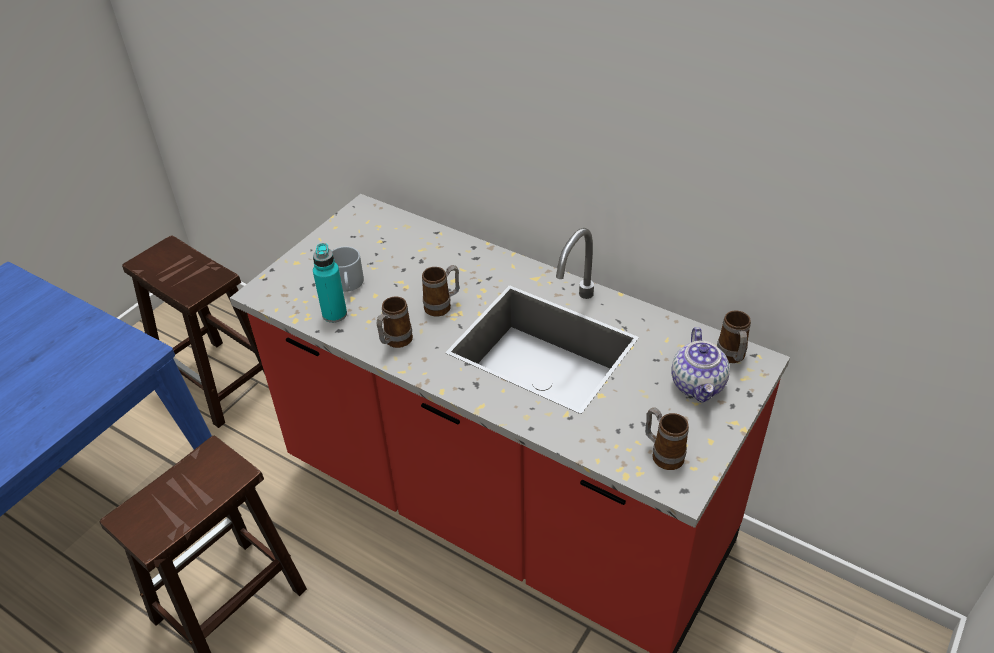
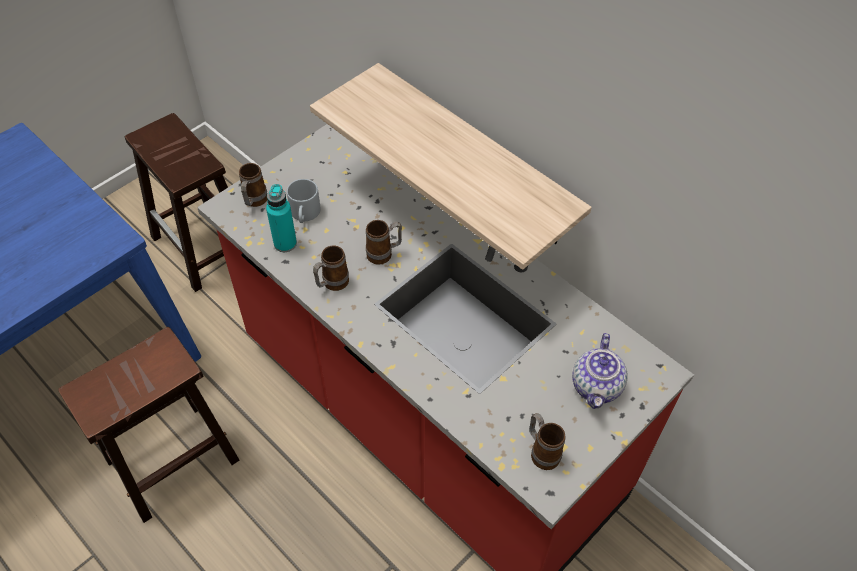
camera: 10 degrees right, 10 degrees up
(518, 192) = (475, 157): none -> shelf
(731, 358) = (637, 364): mug -> mug (254, 202)

